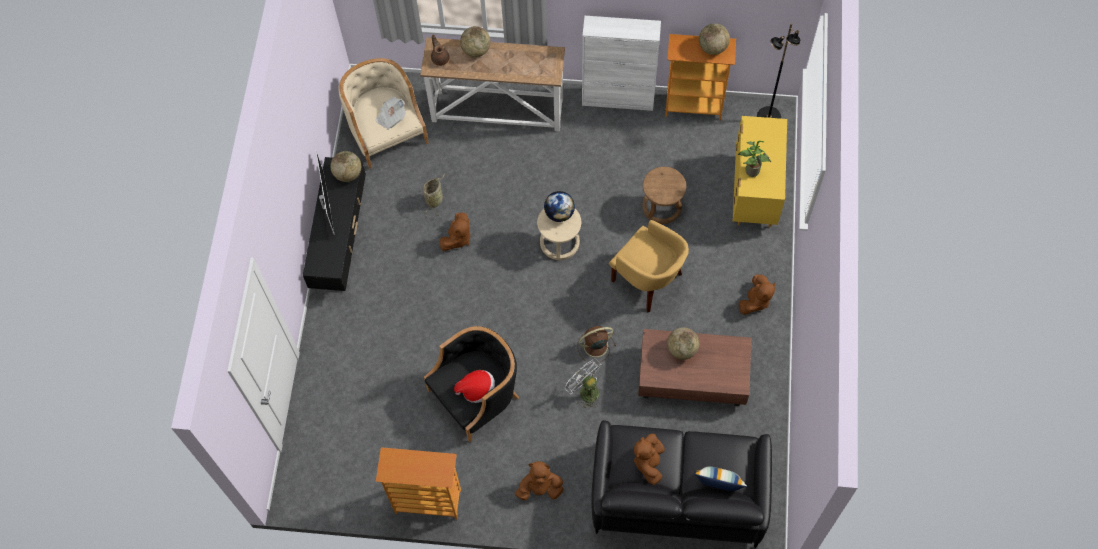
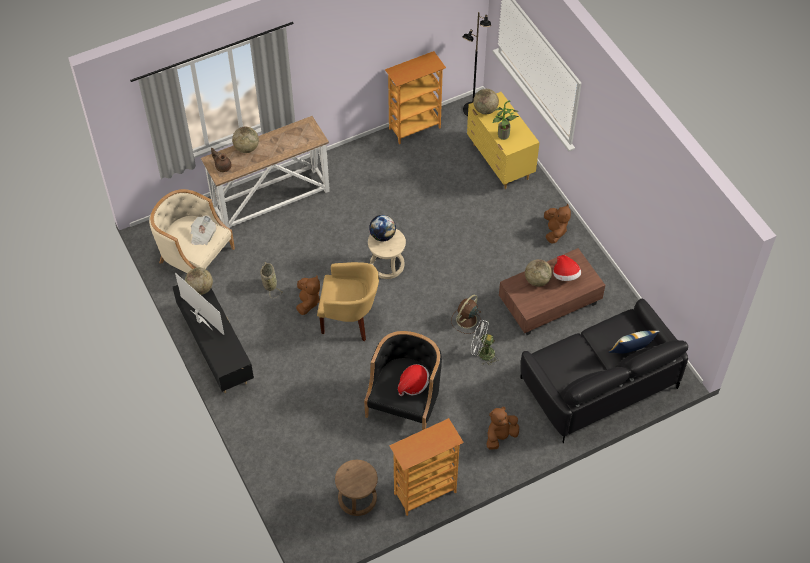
camera: 35 degrees left, 10 degrees down
(618, 98) = (356, 149): white cabinet -> none
(648, 281) = (471, 257): yellow armchair -> yellow armchair (349, 319)
(649, 462) = (573, 364): brown plush toy -> none
(662, 207) = (443, 204): brown stool -> brown stool (357, 498)
(712, 48) = (422, 64): globe -> globe (485, 110)
(715, 361) = (565, 275): none -> hat

